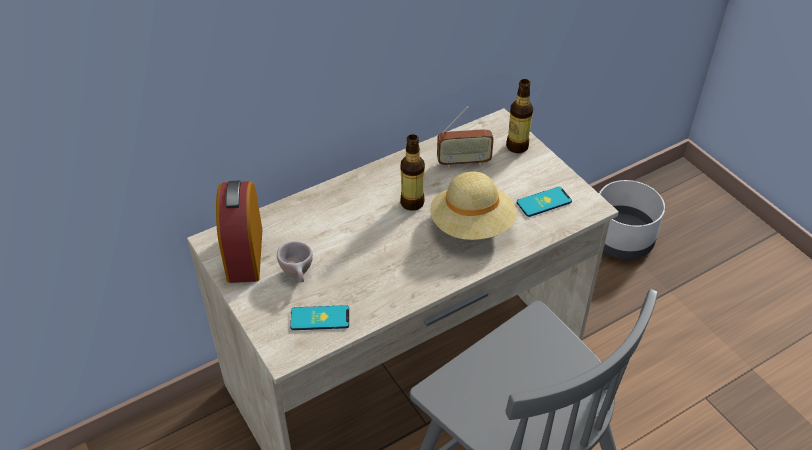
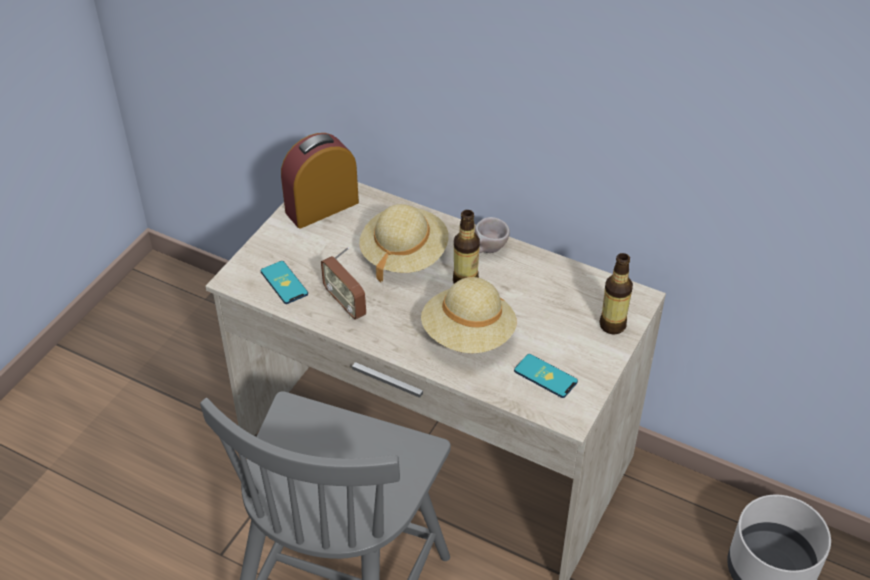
camera: 60 degrees right, 0 degrees up
(298, 275) = (321, 249): beige cup -> beige cup (488, 251)
(351, 226) = (404, 255): none -> beige hat
(463, 162) = (553, 294): radio -> radio (345, 304)

